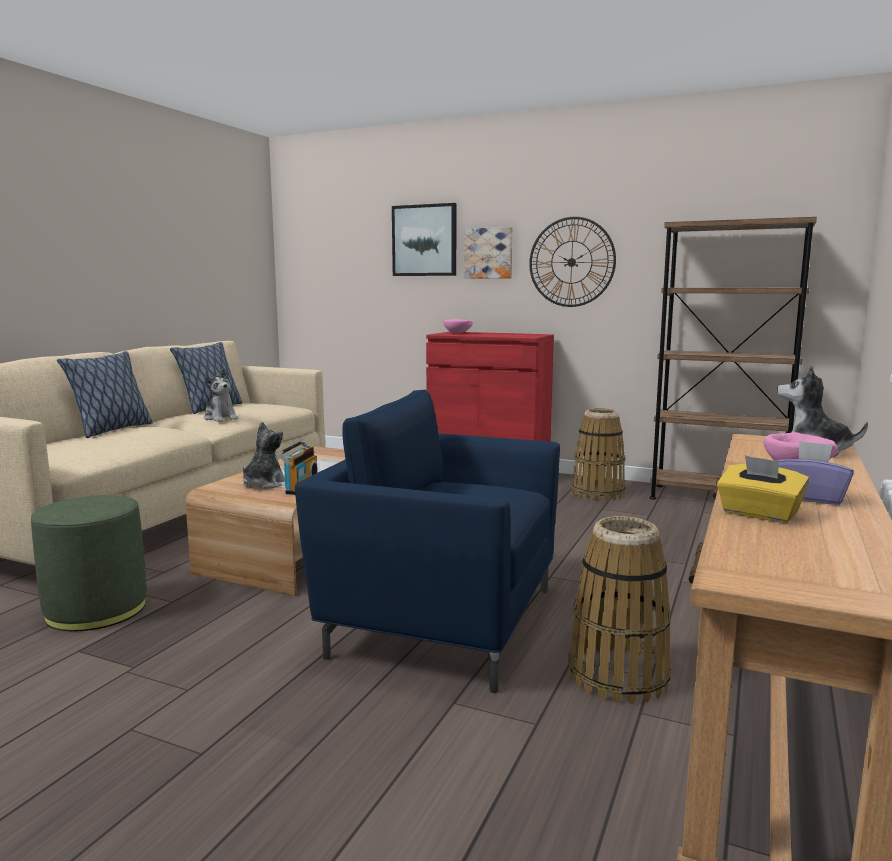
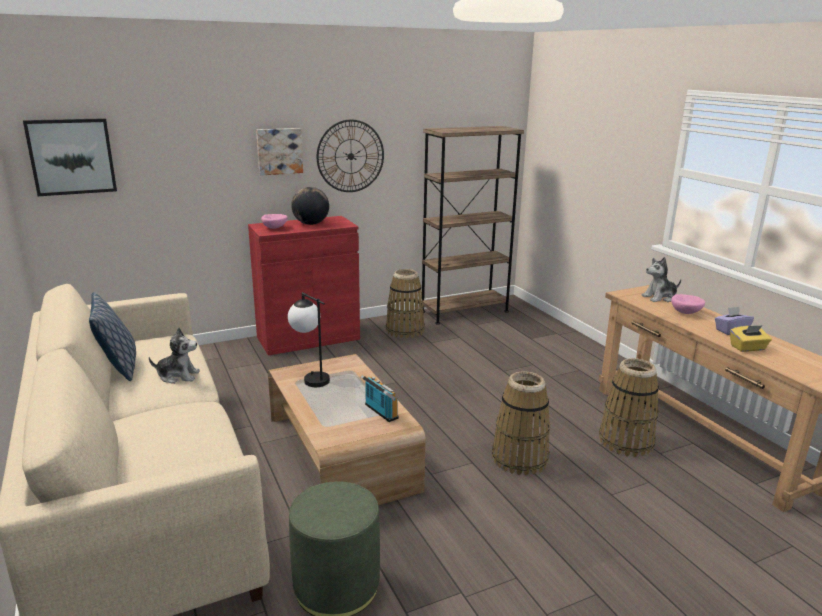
camera: 50 degrees left, 10 degrees up
(112, 430) = (133, 433): pillow -> none
(264, 484) = (350, 422): plush toy -> none
(326, 457) = (310, 377): none -> table lamp
(424, 240) = (212, 140): picture -> picture (72, 156)
(441, 620) = (519, 458): blue armchair -> basket
(499, 334) = (311, 224): none -> globe

